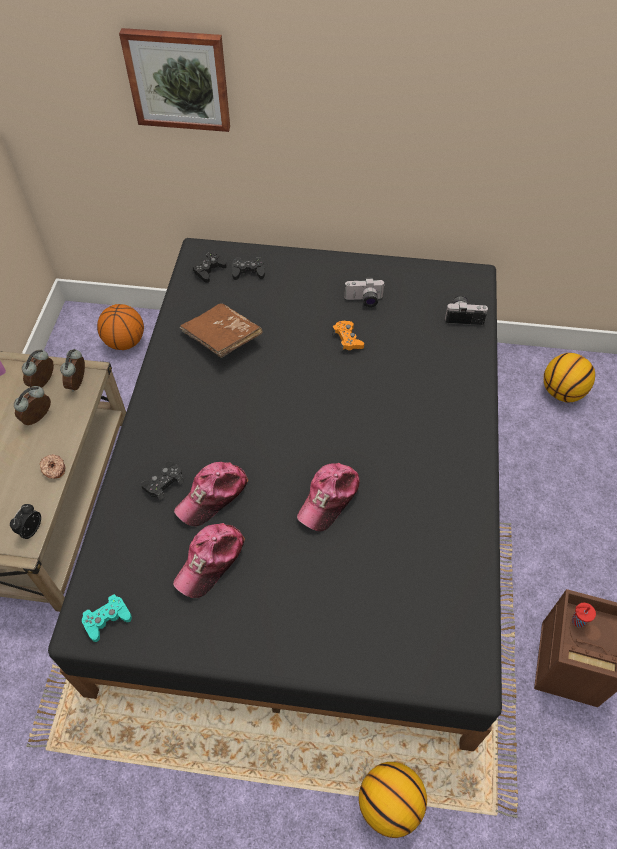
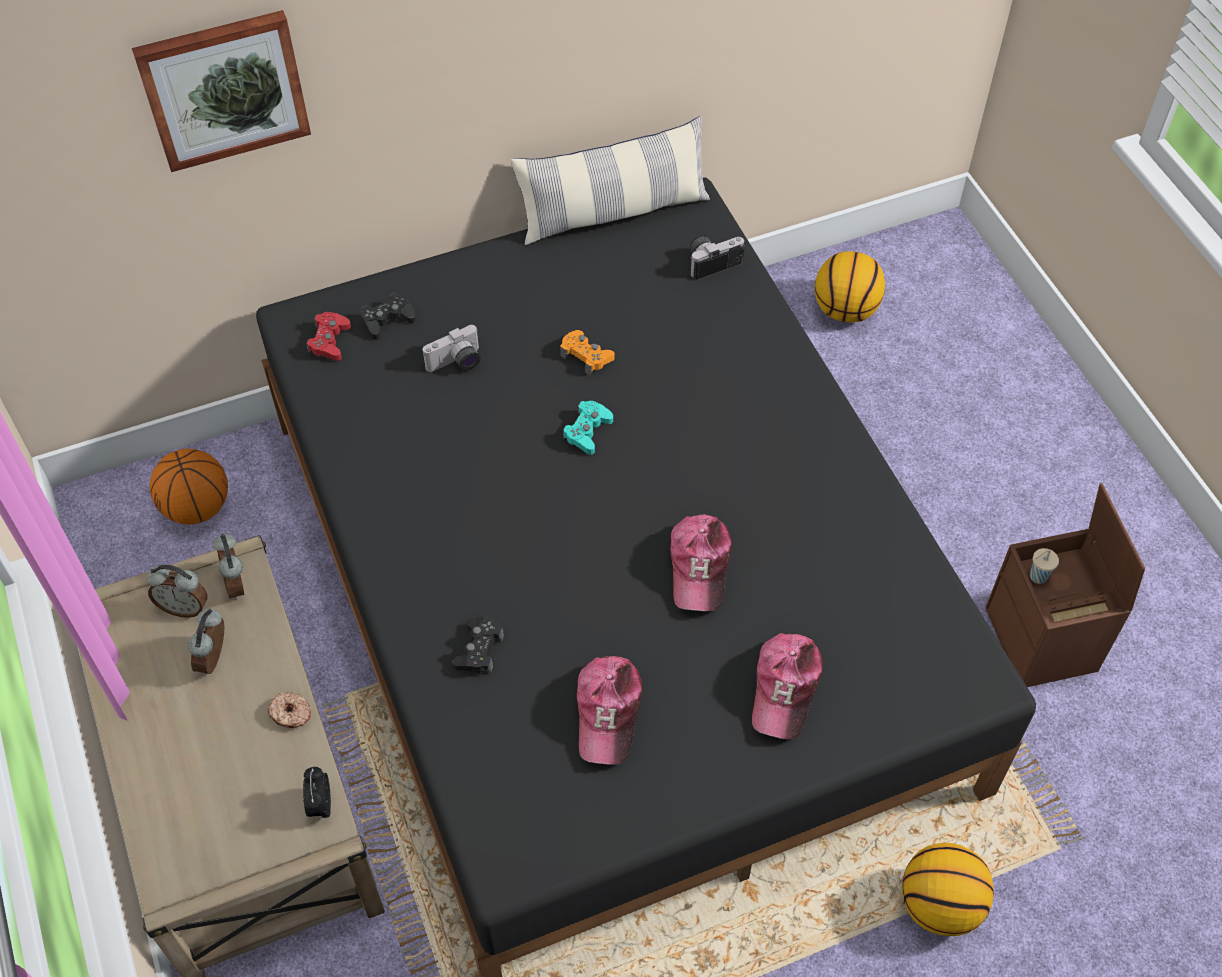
camera: 30 degrees left, 0 degrees up
(44, 383) = (185, 607): alarm clock -> alarm clock turned 75 degrees counterclockwise
(107, 619) = (530, 845): turquoise game controller -> turquoise game controller (587, 431)
(209, 270) = (329, 341): black game controller -> red game controller
(213, 496) = (554, 634): cap -> cap (785, 688)
(222, 338) = (418, 428): brown book -> none
(364, 300) = (572, 294): camera -> camera (456, 363)
(421, 264) = (613, 213): none -> pillow
(577, 620) = (1037, 577): red cup -> beige cup

